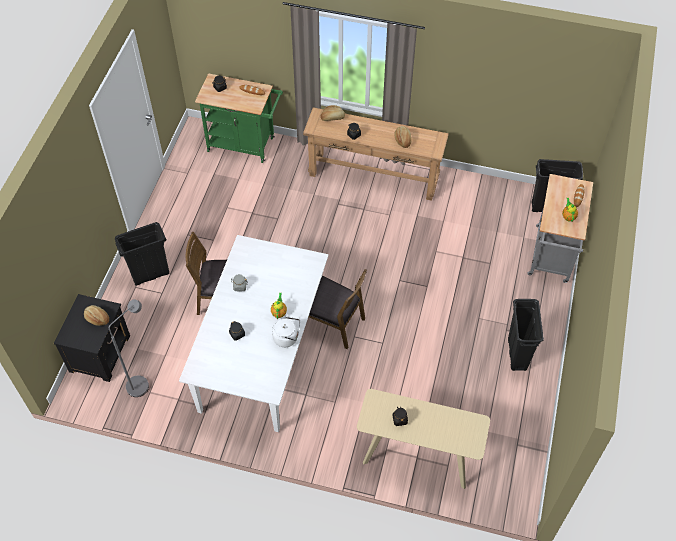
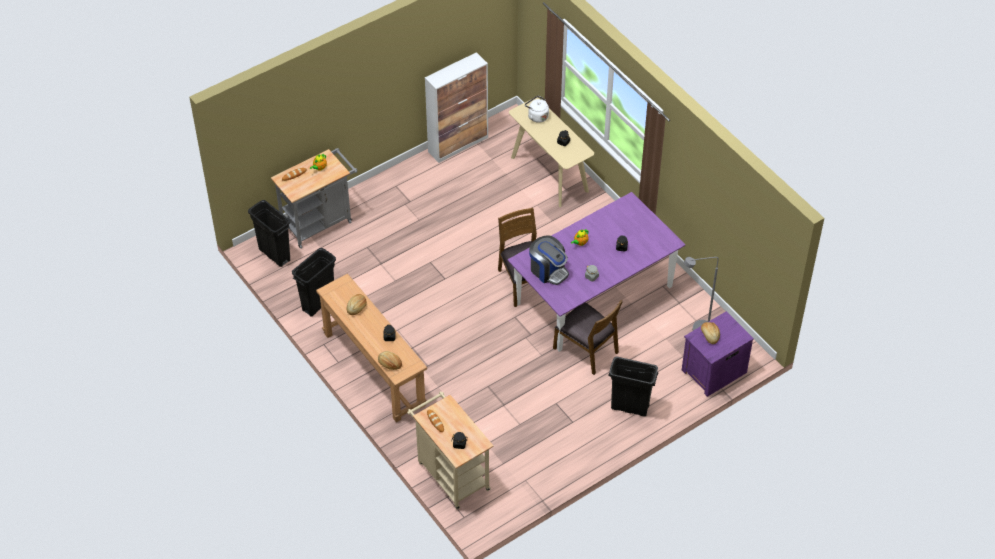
camera: 140 degrees left, 5 degrees down
(101, 353) = (713, 371): black nightstand -> purple nightstand
(245, 145) = (450, 473): green cart -> beige cart
(262, 353) = (593, 294): white dining table -> purple dining table
(283, 267) = (548, 270): none -> coffee machine
(287, 338) = (590, 224): white kettle -> white kettle (537, 116)
(517, 354) = (421, 184): black trash can -> black trash can (318, 303)
(534, 424) = (458, 144): none -> cabinet

